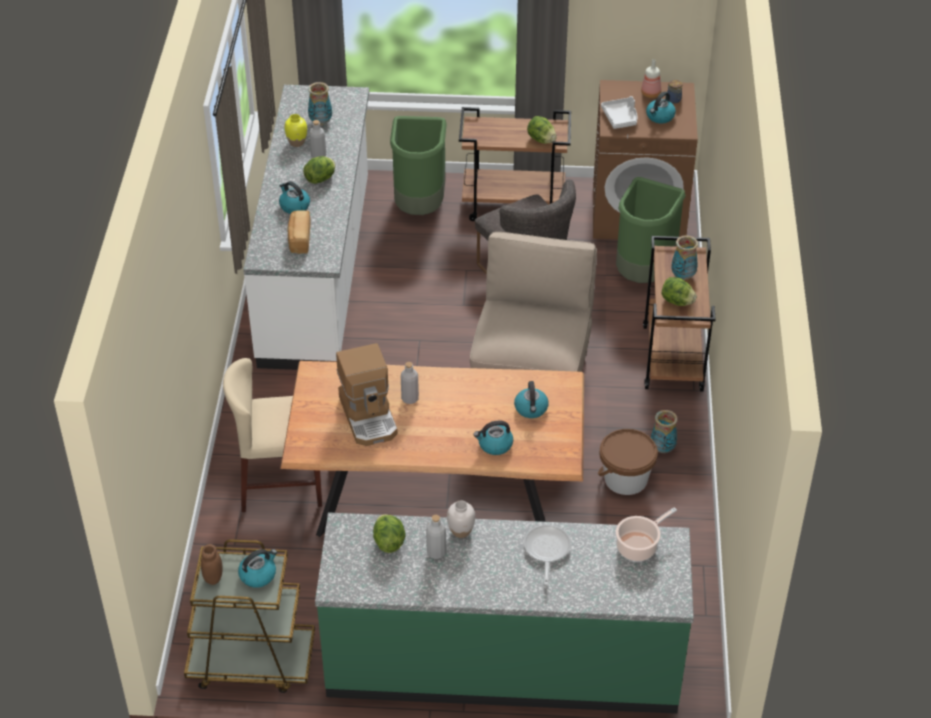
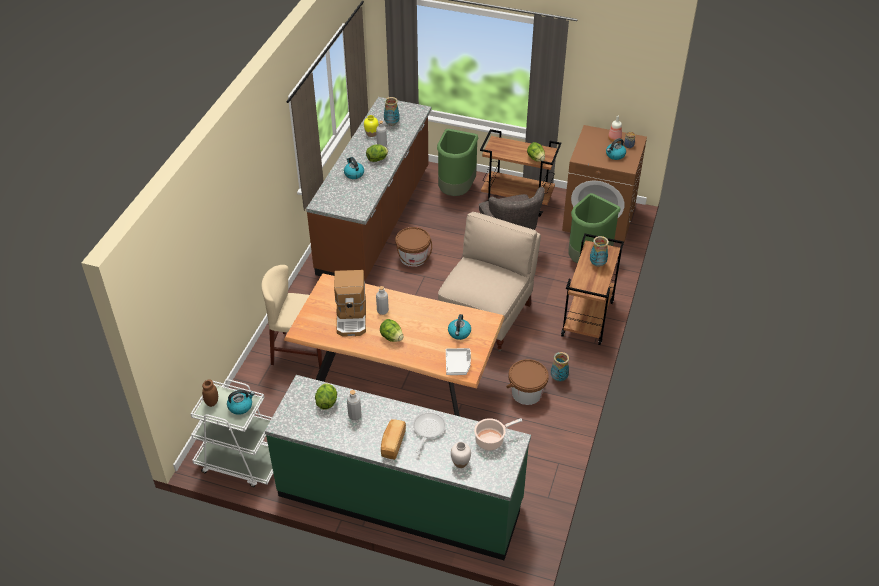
camera: 15 degrees right, 0 degrees up
(251, 662) = (240, 462): brown cart -> white cart
(299, 240) = (348, 195): bread -> bread (392, 444)
(317, 271) = (376, 221): white counter -> brown counter
(393, 316) = (413, 258): none -> brown bucket
(461, 531) = (376, 405): white vase -> white vase (460, 463)
(494, 445) = (426, 352): kettle -> none
(620, 118) = (588, 151): white tray -> white tray (458, 364)
(677, 302) = (587, 280): lettuce -> lettuce (391, 337)

